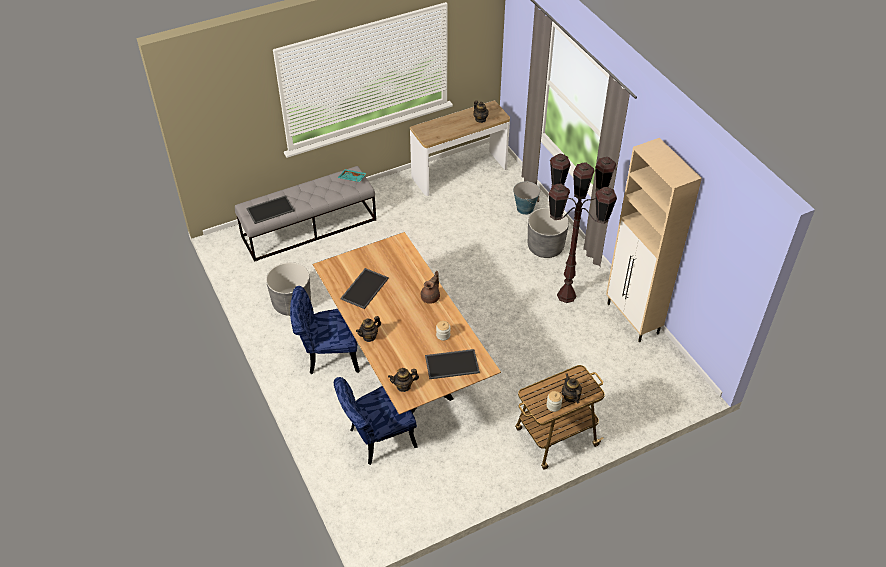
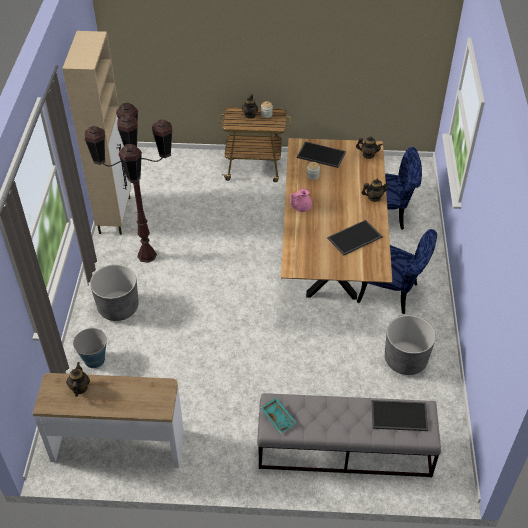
camera: 150 degrees left, 0 degrees up
(431, 297) = (301, 207): brown teapot -> pink teapot

